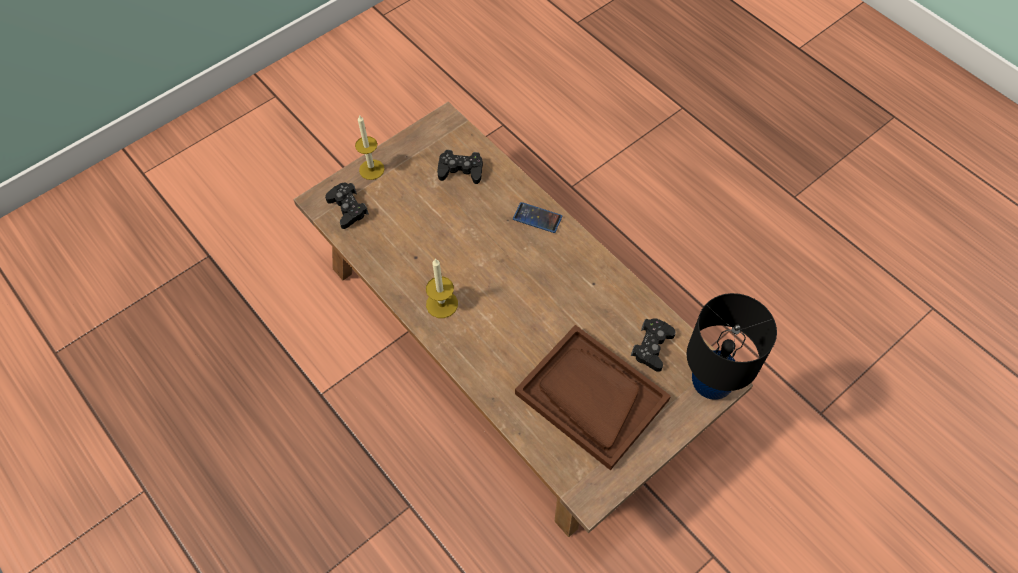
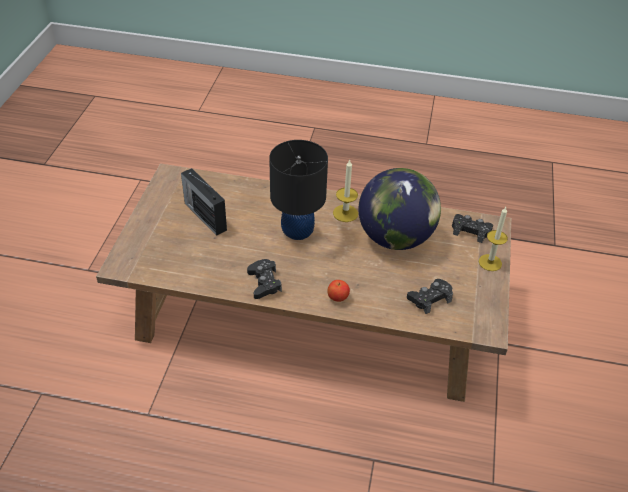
camera: 140 degrees right, 15 degrees down
(425, 244) = (395, 238): none -> globe
(537, 218) = (337, 298): phone -> apple
(591, 397) = (205, 215): brown tray -> radio
(652, 347) = (183, 261): black game controller -> black game controller (264, 283)
(709, 385) = (128, 259): black table lamp -> black table lamp (298, 231)

